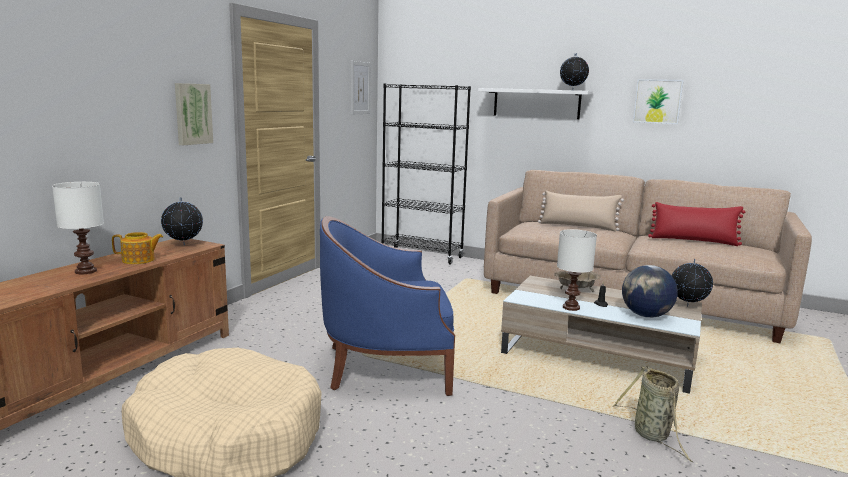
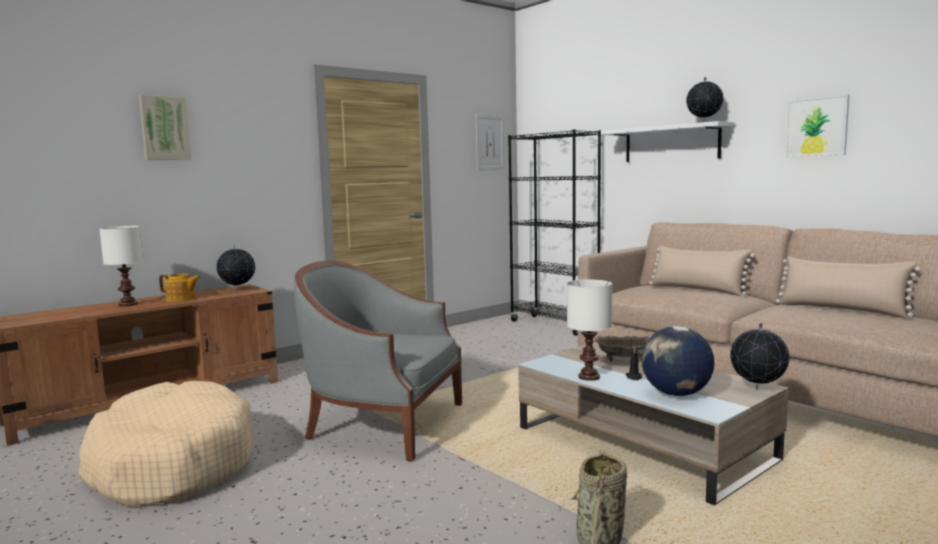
camera: 25 degrees right, 5 degrees down
(192, 114) = (266, 169): picture -> picture (164, 128)
(386, 365) = (384, 424): blue armchair -> grey armchair
(693, 241) = (841, 310): red pillow -> beige pillow

